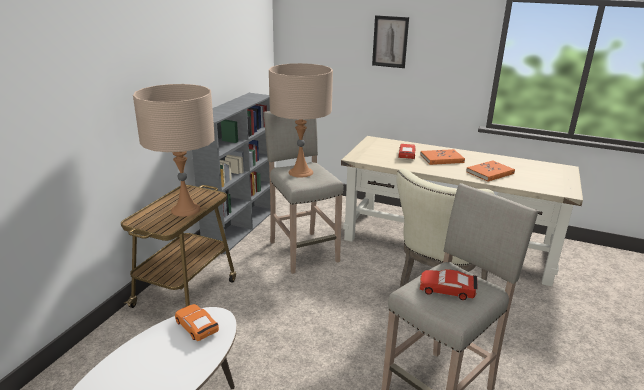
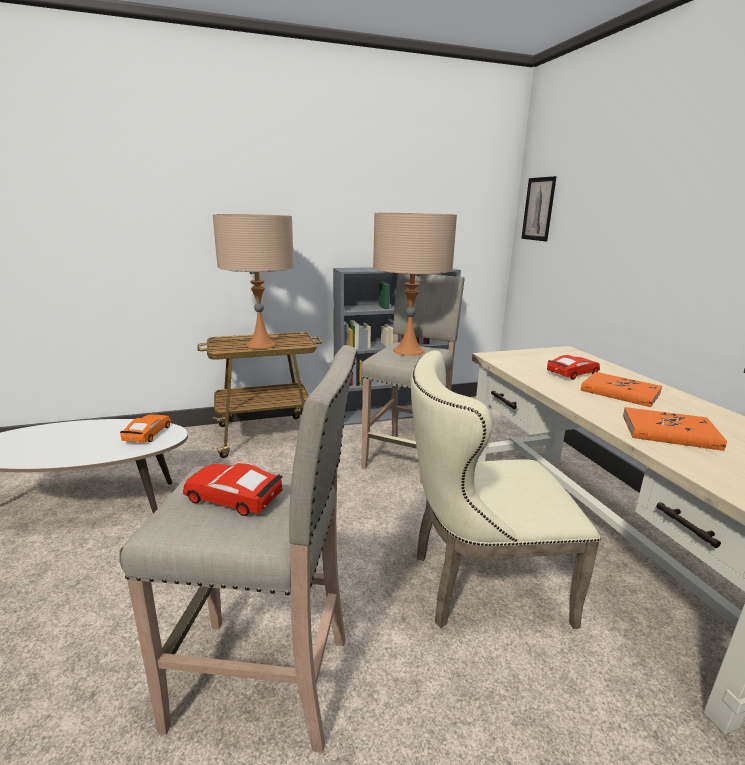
camera: 50 degrees right, 5 degrees down
(390, 42) = (634, 206): picture -> picture (538, 209)
(447, 289) = (234, 497): red toy car -> red toy car turned 45 degrees counterclockwise

